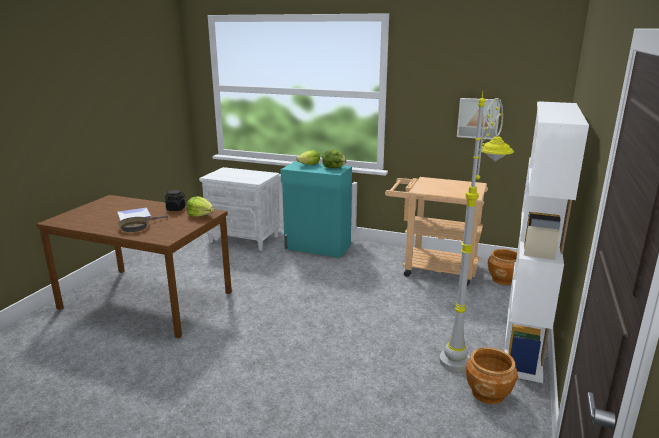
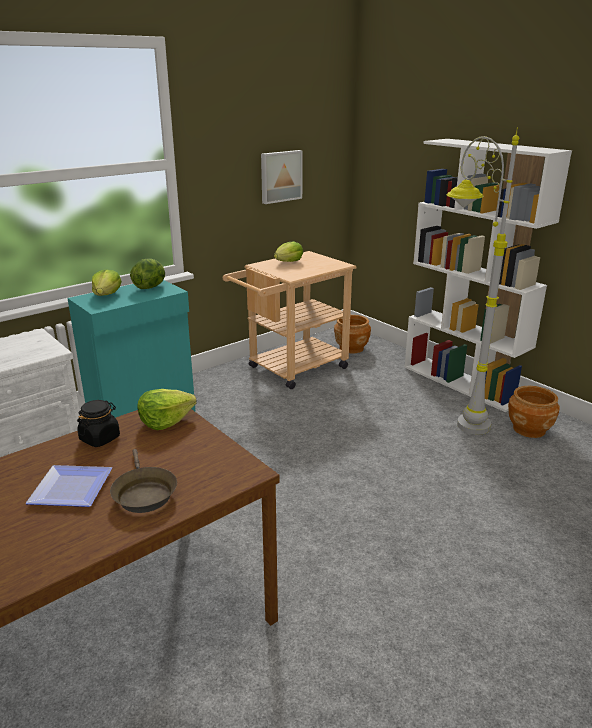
camera: 60 degrees left, 5 degrees up
(447, 183) = (289, 262): none -> lettuce

